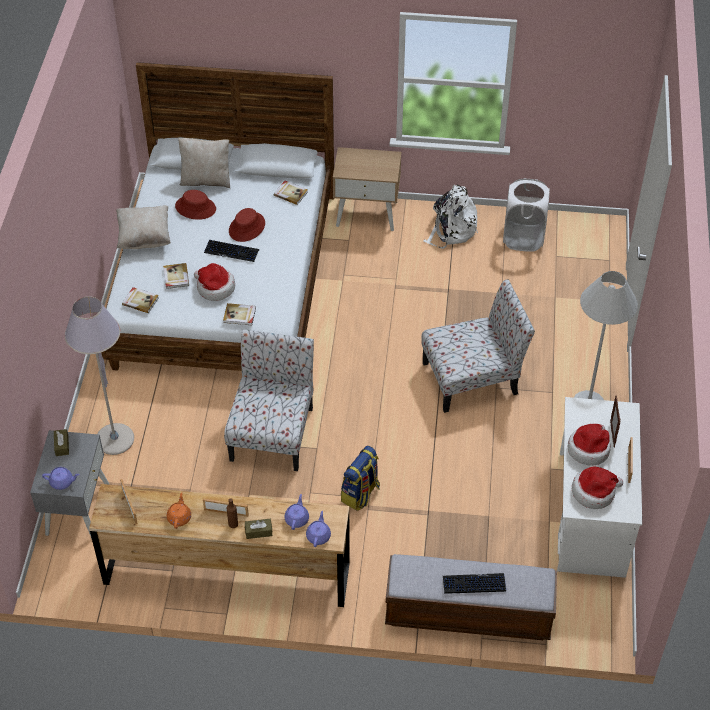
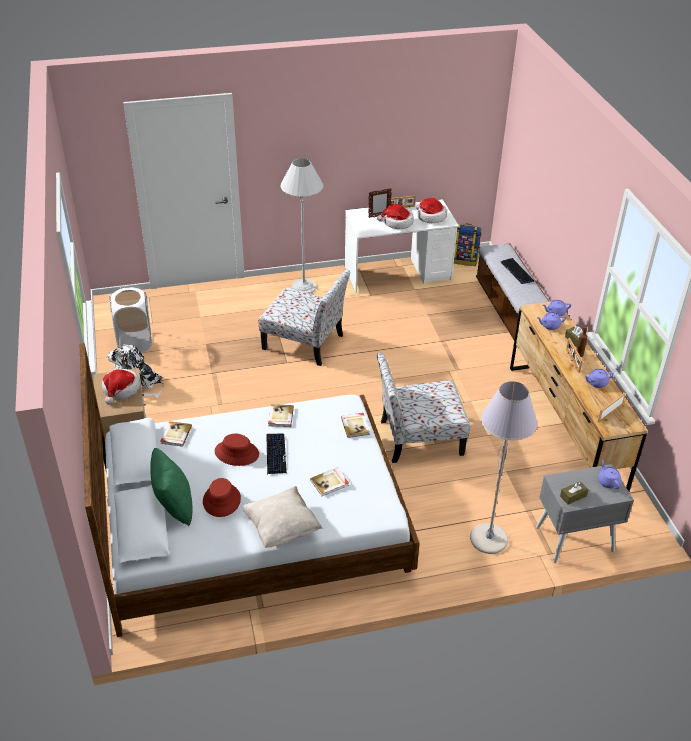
camera: 110 degrees left, 10 degrees down
(140, 301) = (373, 499): book -> book (280, 417)
(179, 517) = (596, 383): orange teapot -> purple teapot
(206, 180) = (174, 505): beige pillow -> green pillow
(215, 288) = (329, 452): hat -> hat (121, 390)
(360, 494) = (448, 376): backpack -> backpack (464, 260)
(472, 378) = (305, 342): chair -> chair turned 150 degrees clockwise

